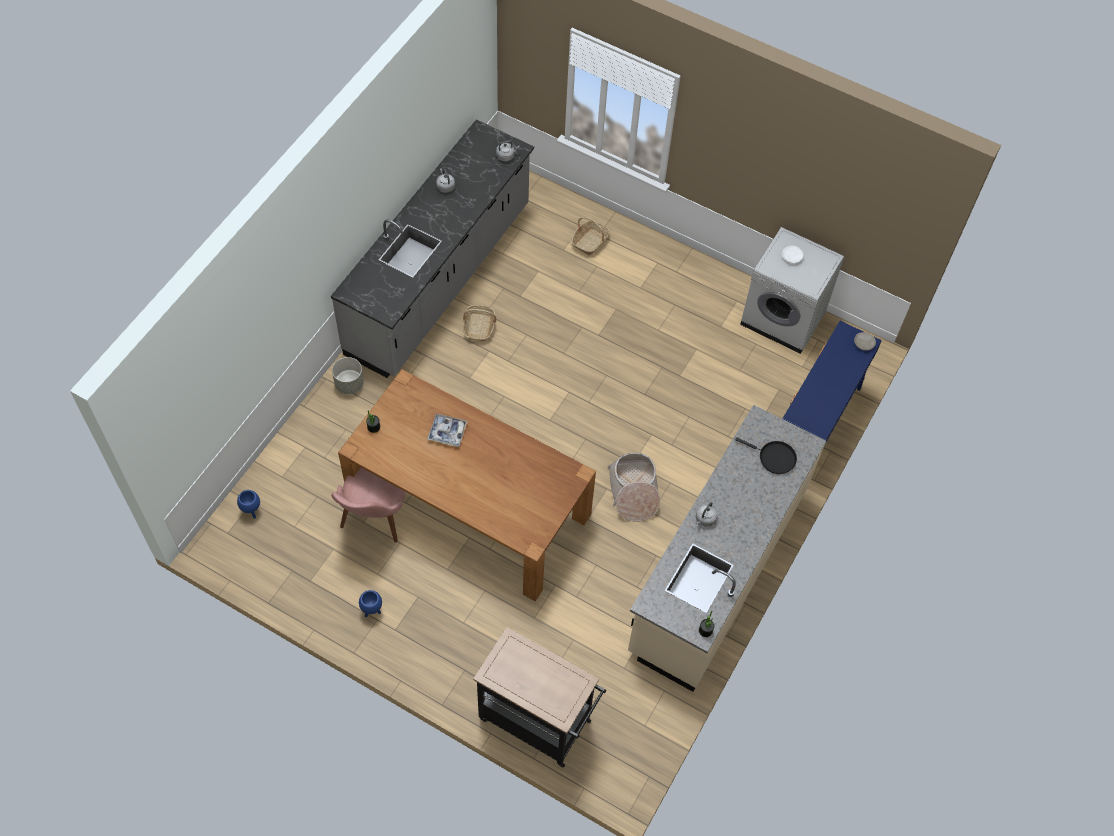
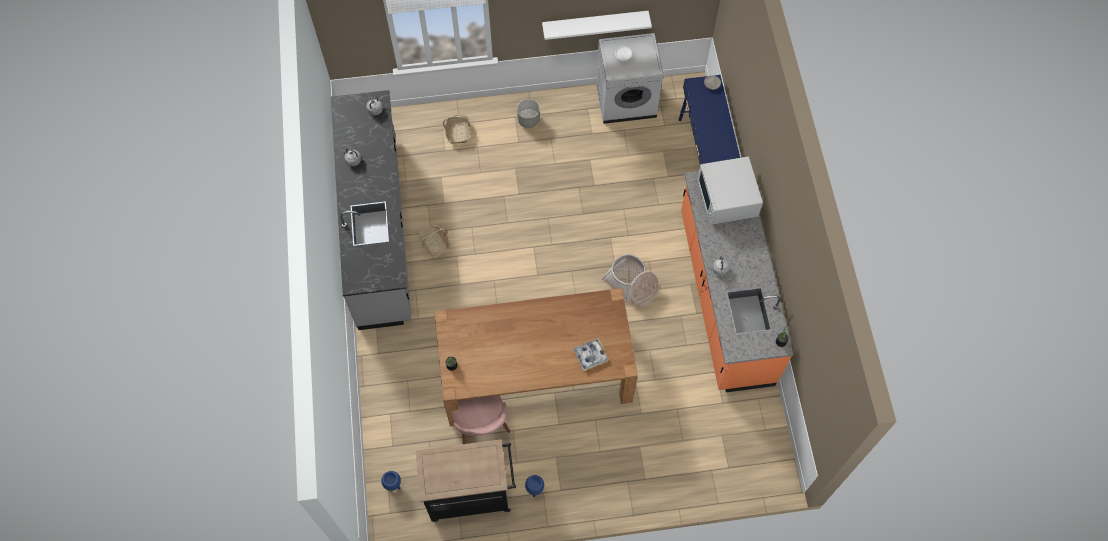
camera: 35 degrees left, 5 degrees up
(349, 384) = (381, 347): grey planter -> grey planter (528, 120)
(447, 432) = (504, 332): tray -> tray (590, 355)
(538, 722) = (701, 478): black cart -> black cart (472, 495)
(716, 570) = (724, 297): beige counter -> orange counter
(774, 458) = (727, 199): black frying pan -> white microwave
(781, 204) = (595, 23): none -> white shelf

